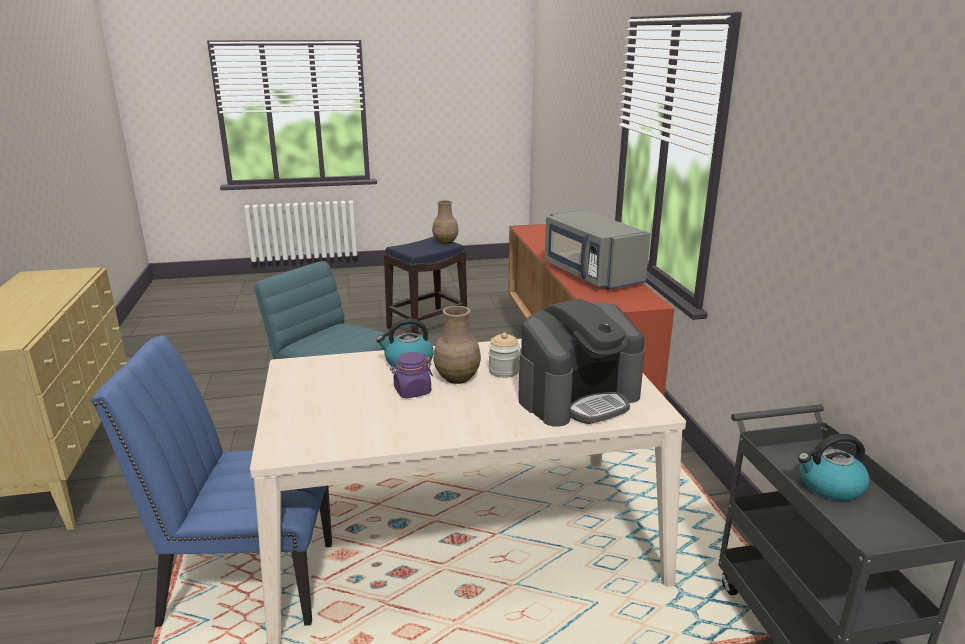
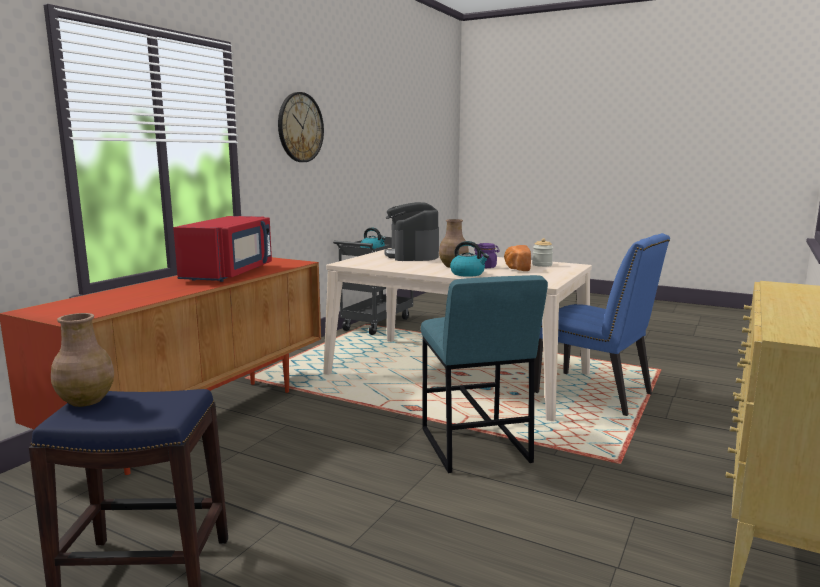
camera: 140 degrees left, 10 degrees down
(365, 402) = (516, 268): none -> bread
(503, 371) = (424, 264): jar -> jar (542, 265)
(578, 397) = (412, 255): coffee machine -> coffee machine turned 105 degrees counterclockwise
(590, 274) = (230, 273): grey microwave -> red microwave
(814, 152) = (300, 127): none -> wall clock

